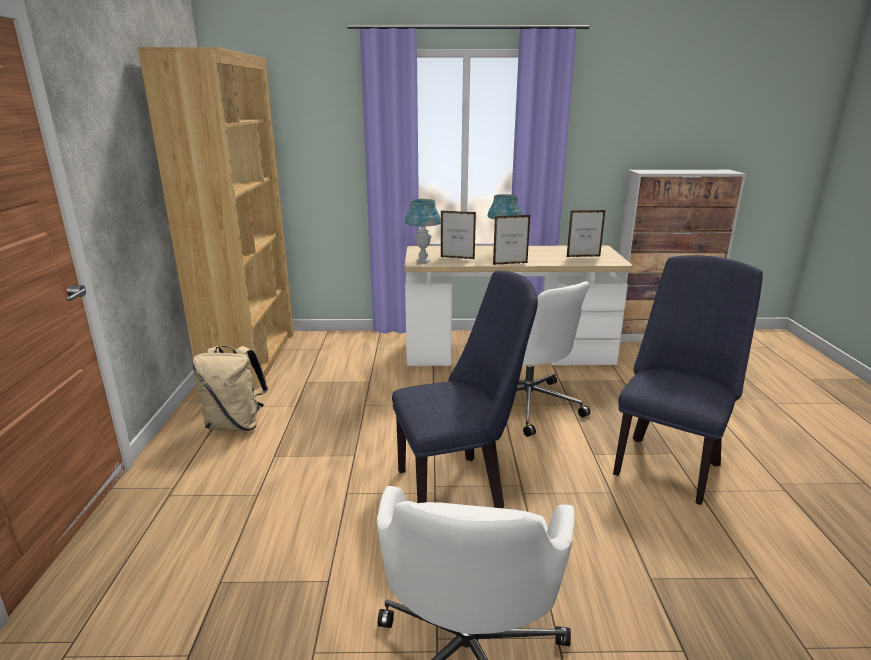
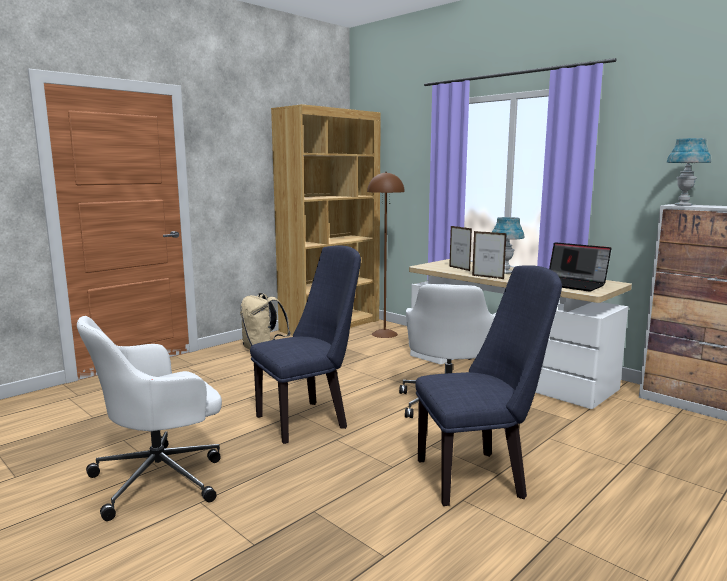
camera: 45 degrees right, 10 degrees down
(332, 348) = (385, 334): none -> brown floor lamp
(423, 261) = (429, 266): blue table lamp -> blue table lamp (683, 205)
(458, 486) = (308, 419): blue chair -> blue chair turned 60 degrees counterclockwise
(583, 256) = (571, 284): picture frame -> laptop

